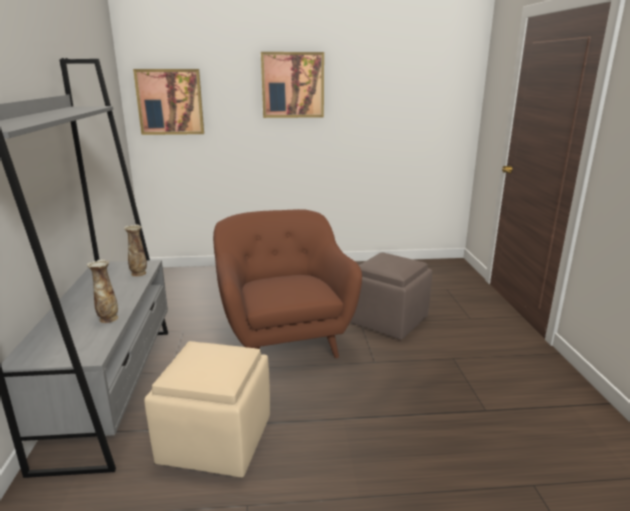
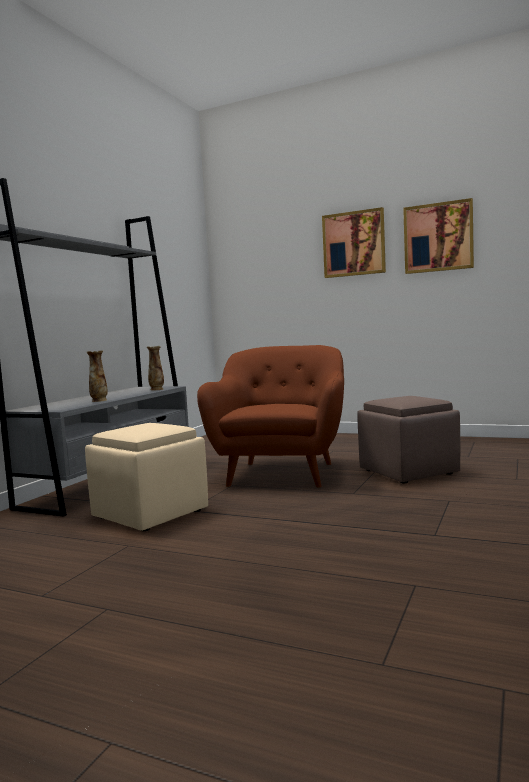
camera: 30 degrees right, 15 degrees down
(170, 102) = (245, 271): picture -> picture (438, 237)

